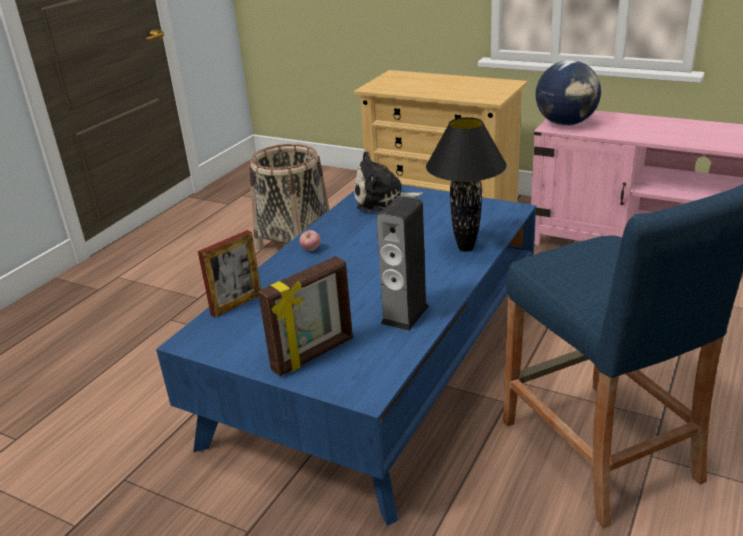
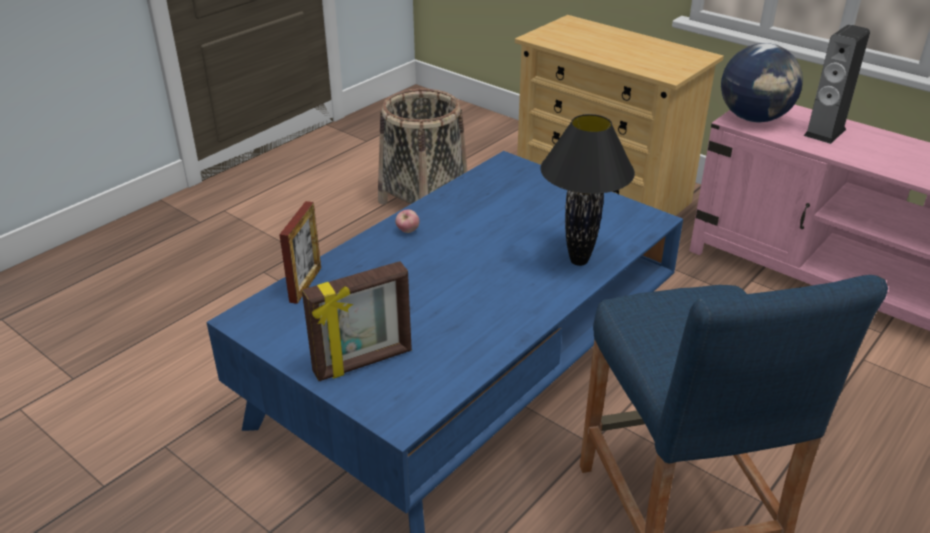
camera: 10 degrees right, 5 degrees up
(236, 304) = (305, 284): picture frame -> picture frame turned 45 degrees counterclockwise
(383, 200) = (510, 181): plush toy -> none
(405, 314) = (478, 333): speaker -> speaker (824, 132)

